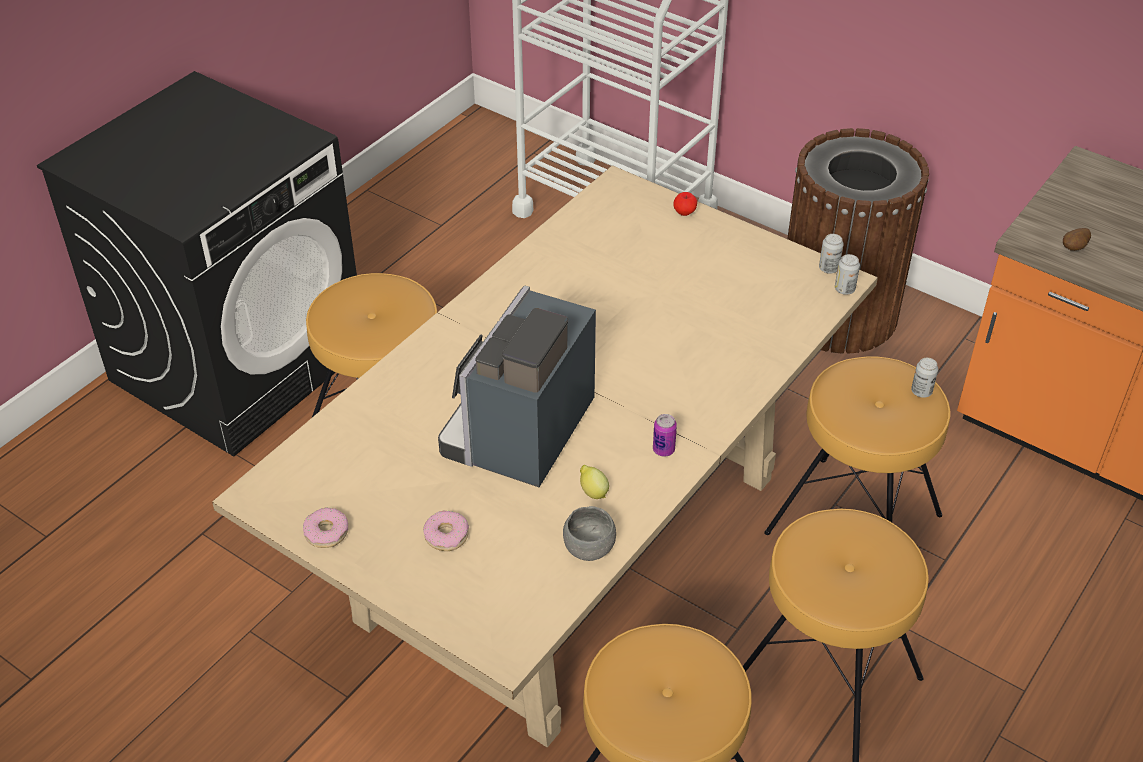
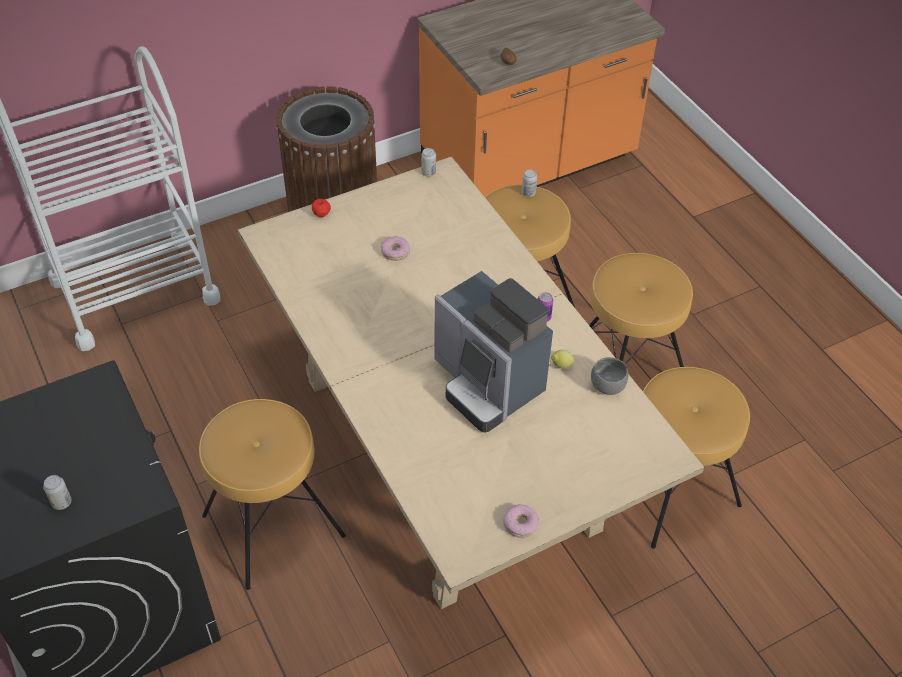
camera: 65 degrees left, 5 degrees up
(446, 535) = (559, 456): donut -> donut (395, 252)
(844, 289) = (453, 175): can -> can (61, 502)

